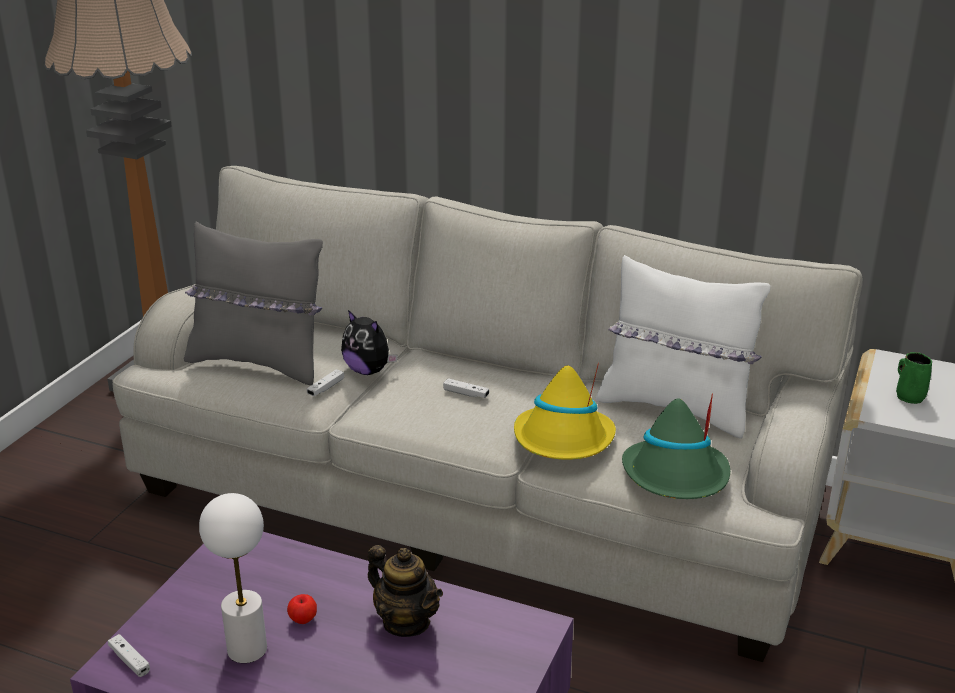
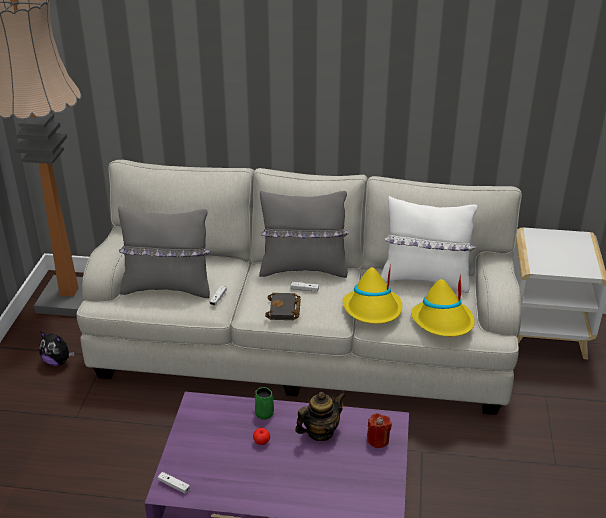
camera: 15 degrees left, 5 degrees up
(246, 649) = (238, 465): white table lamp -> none
(368, 371) = (237, 282): plush toy -> plush toy (57, 362)
(406, 622) = (320, 432): teapot -> teapot turned 60 degrees counterclockwise
(418, 418) = (284, 310): none -> black book
(481, 365) = (303, 269): none -> grey pillow
(498, 653) = (378, 440): none -> red candle
(676, 476) = (443, 322): green hat -> yellow hat
(909, 396) = (550, 254): green mug -> green mug (263, 413)

